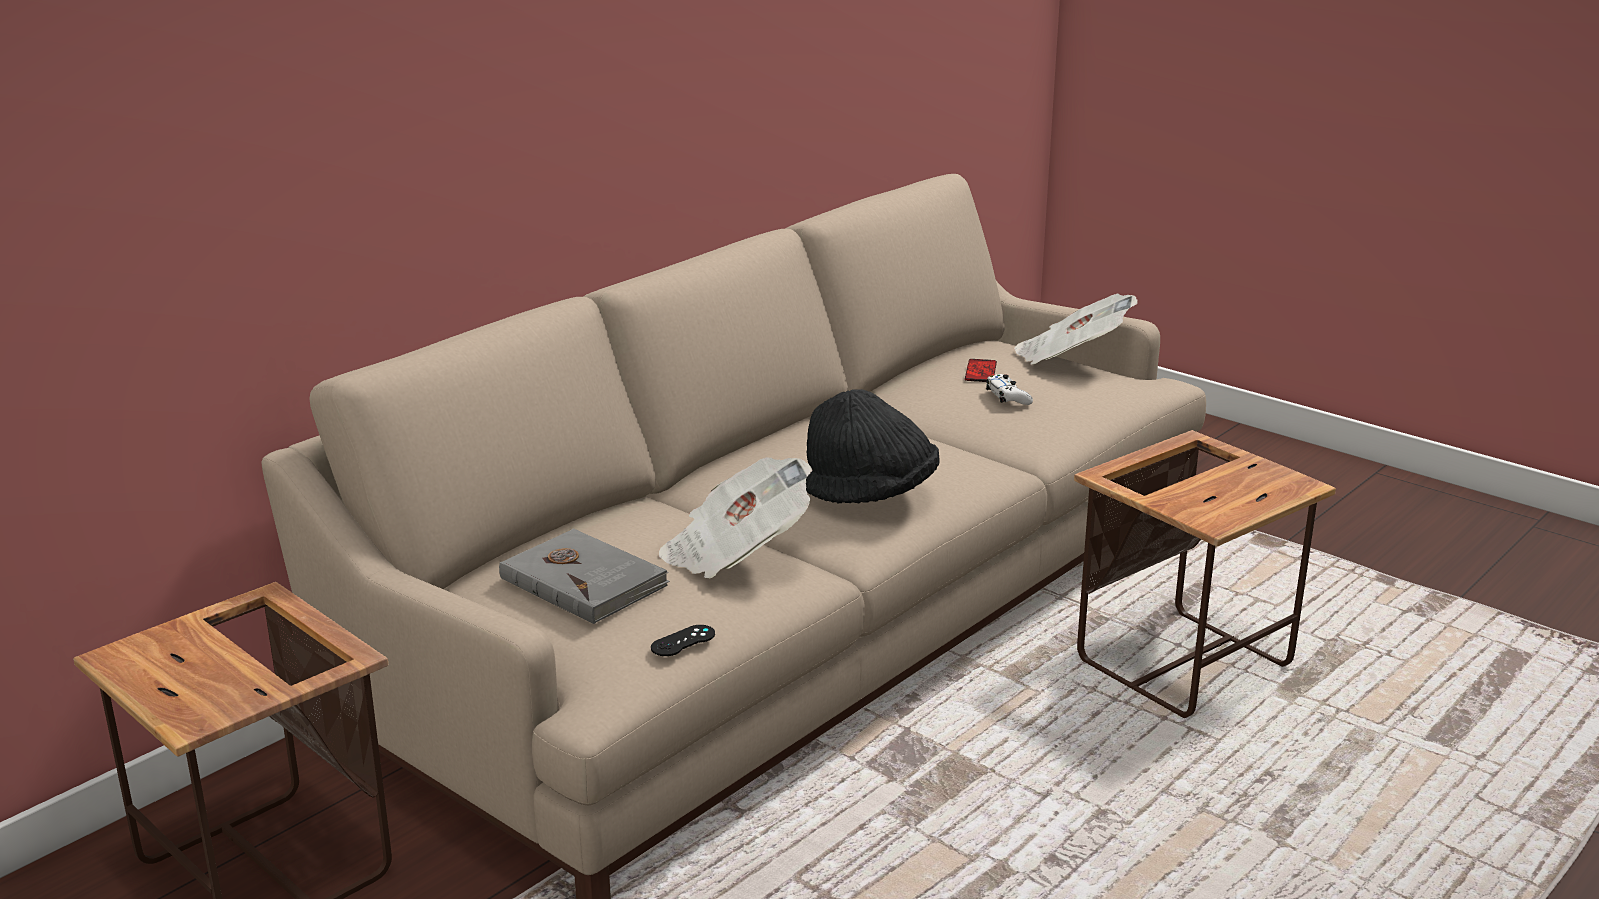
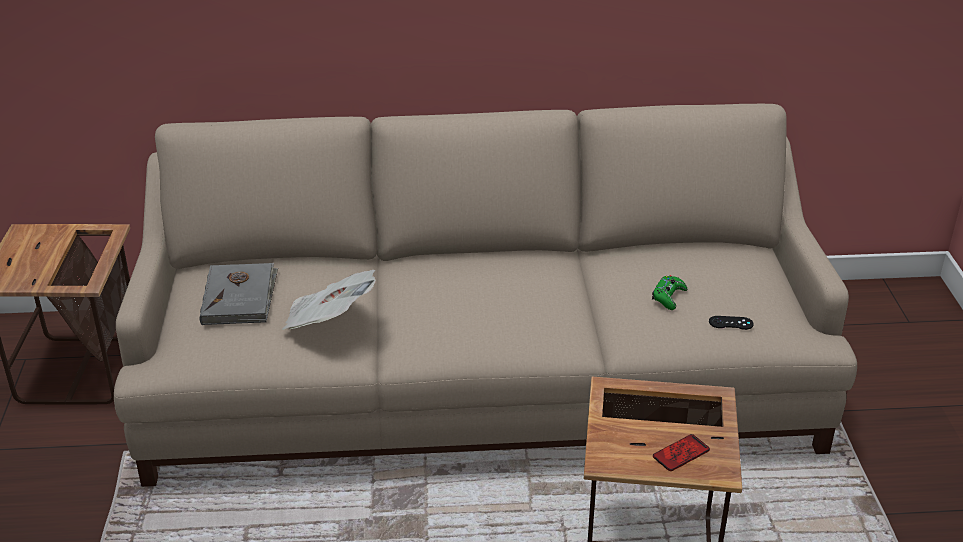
camera: 45 degrees right, 10 degrees up
(683, 641) = (222, 359): black game controller -> black game controller (731, 323)
(870, 494) = (458, 323): black hat -> none
(980, 372) = (688, 269): phone -> phone (681, 453)
(1007, 397) = (668, 297): white game controller -> green game controller
(1070, 358) = (771, 287): newspaper -> none

